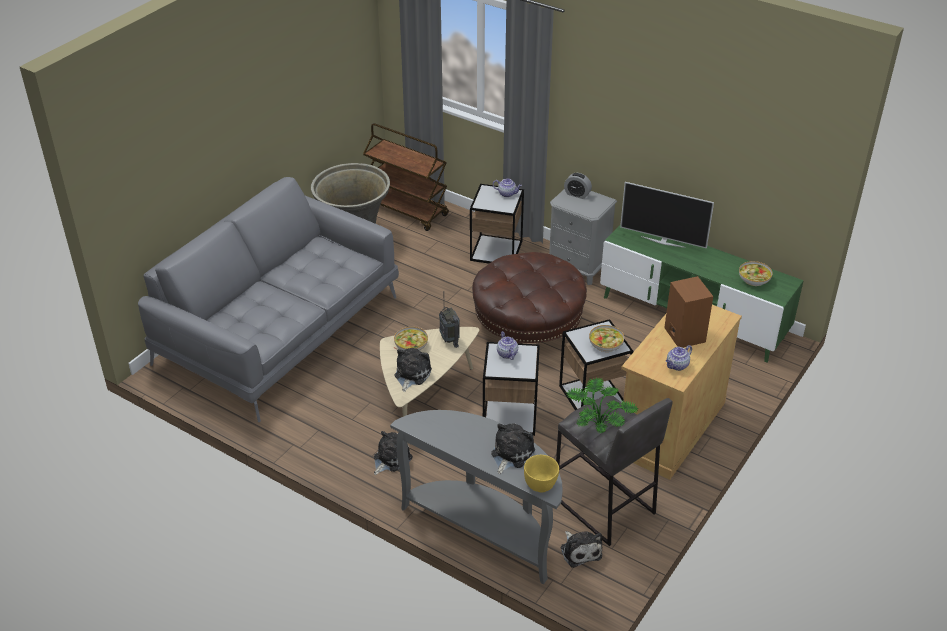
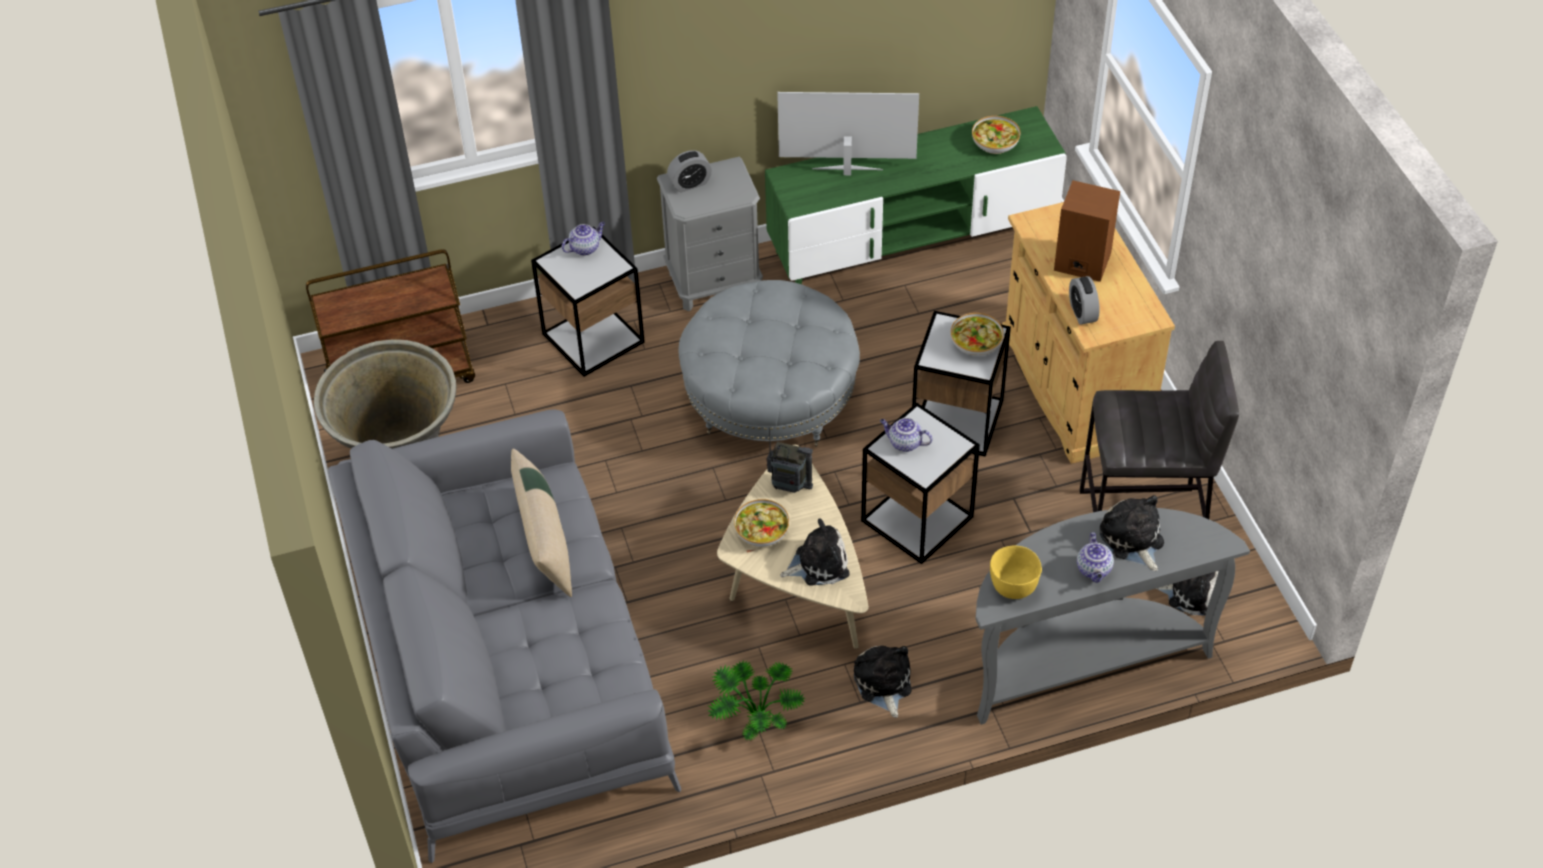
camera: 50 degrees left, 10 degrees up
(322, 277) = (545, 543): none -> beige pillow
(411, 374) = (818, 563): plush toy -> plush toy turned 105 degrees clockwise
(528, 324) = (770, 398): brown ottoman -> grey ottoman
(541, 483) = (1203, 542): yellow bowl -> yellow bowl (1013, 585)
(599, 424) = (1150, 431): potted plant -> potted plant (754, 717)
(647, 352) = (1082, 312): none -> alarm clock
(663, 241) = (847, 170): television -> television turned 150 degrees counterclockwise
(677, 366) = (1128, 302): teapot -> teapot (1094, 570)

